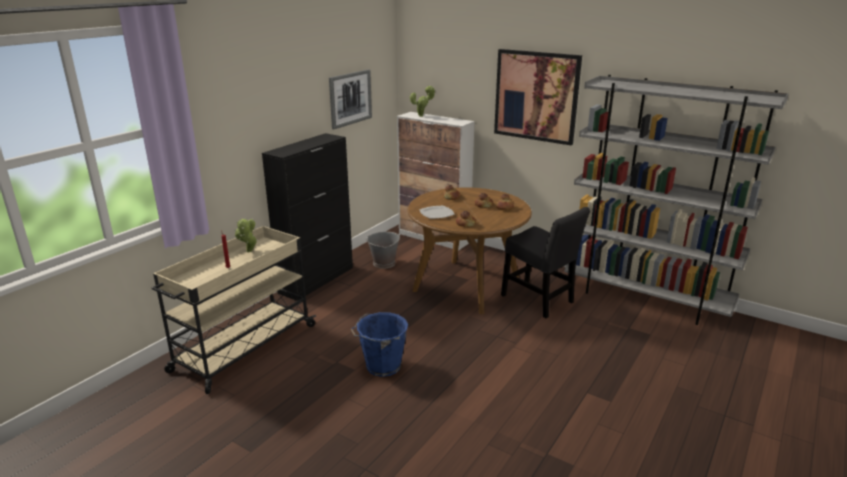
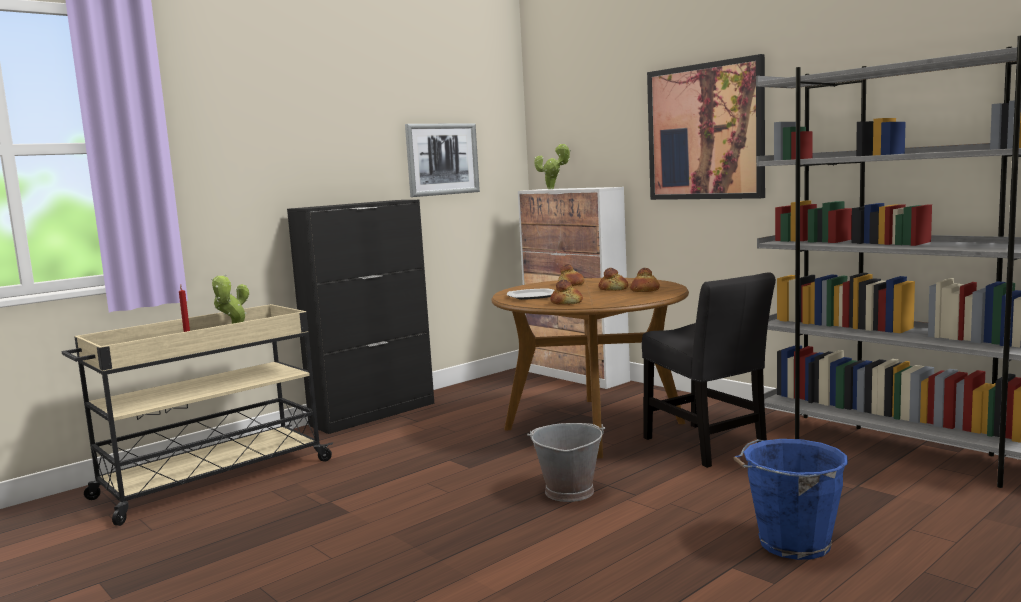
camera: 15 degrees right, 15 degrees down
(382, 366) = (393, 510): blue bucket -> blue bucket (791, 544)
(383, 263) = (482, 400): grey bucket -> grey bucket (568, 491)

